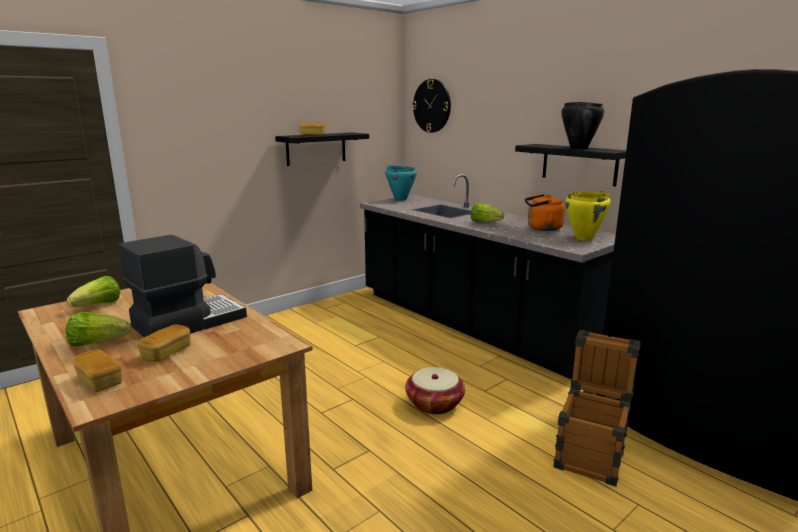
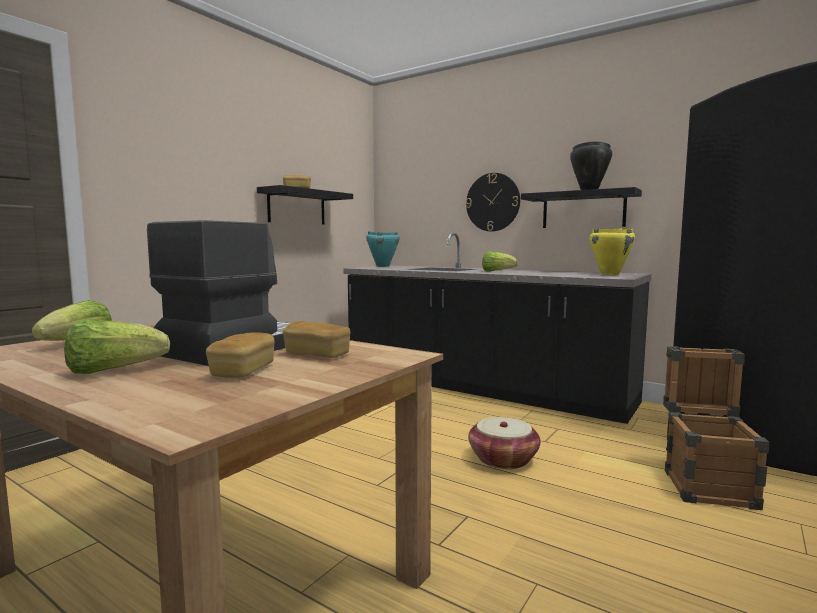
camera: 15 degrees left, 10 degrees down
(100, 381) = (163, 403): bread -> bread (317, 354)
(432, 106) = (410, 172): wall clock -> wall clock (492, 202)
(542, 228) = (559, 272): orange kettle -> none

